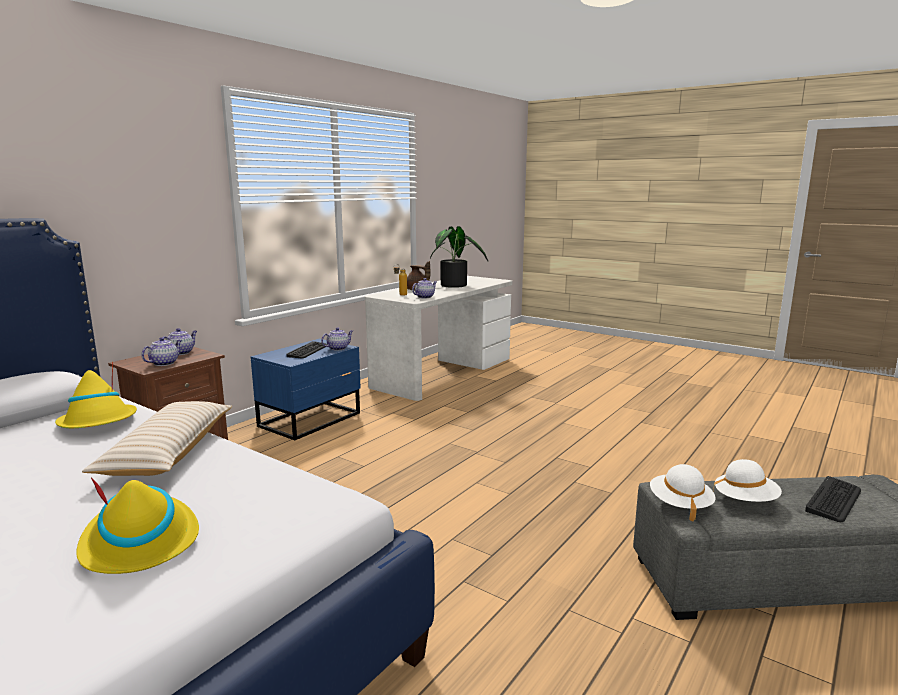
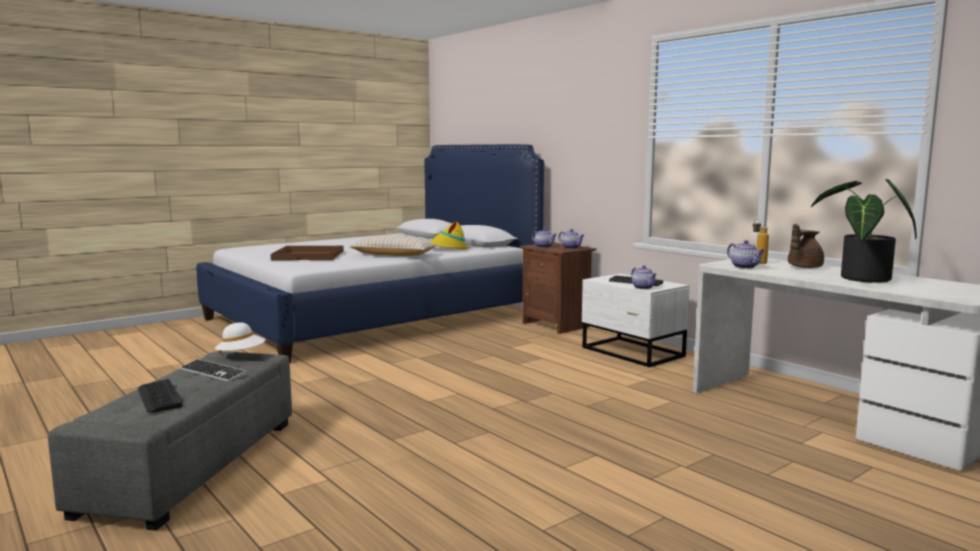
camera: 105 degrees right, 5 degrees down
(140, 541) = (309, 255): yellow hat -> brown tray
(312, 420) = (632, 353): blue nightstand -> white nightstand
(745, 500) = (212, 372): white hat -> keyboard

